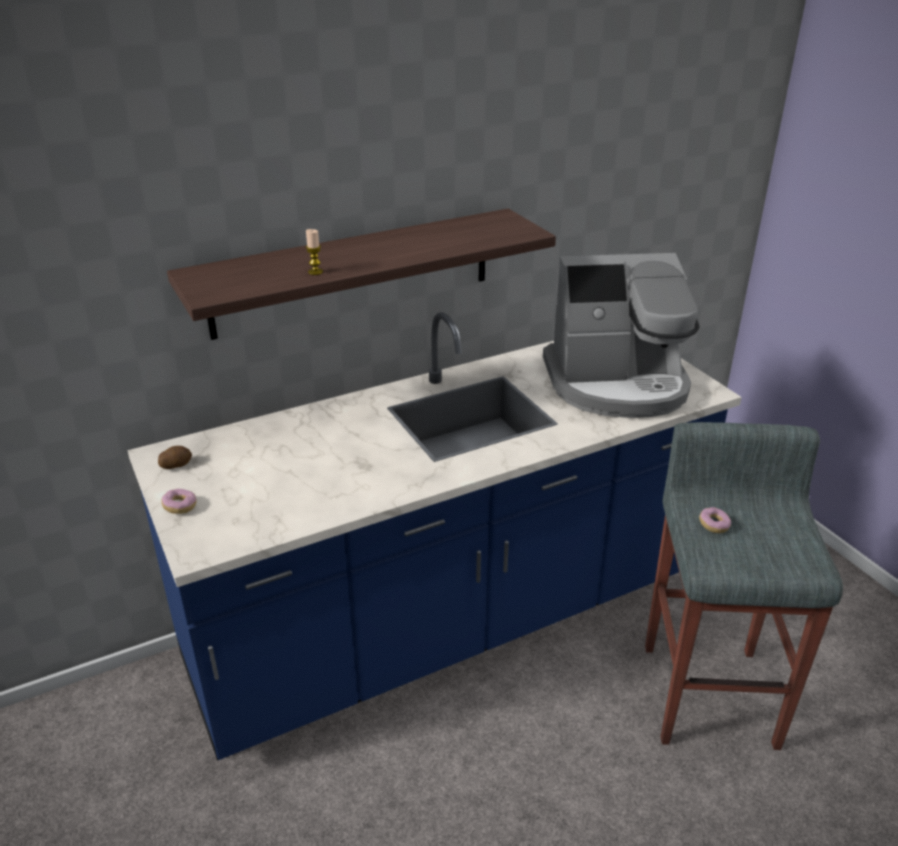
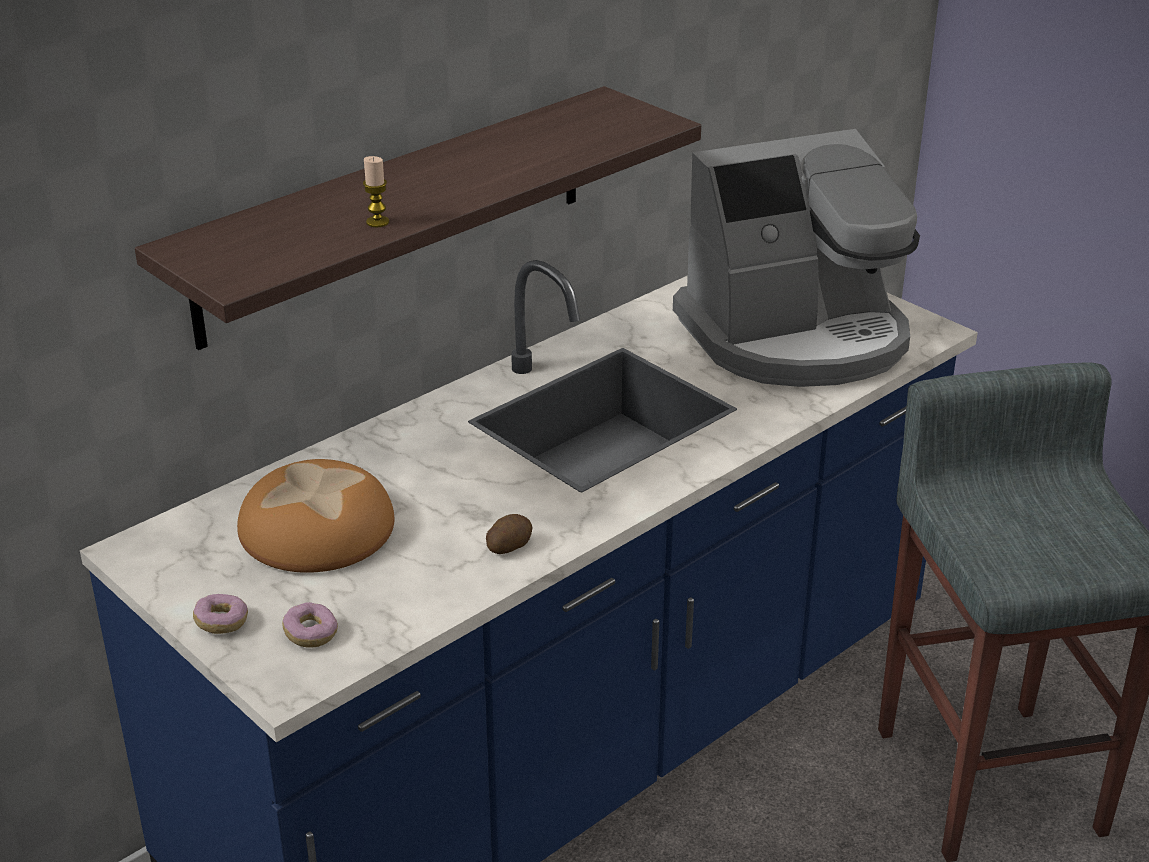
camera: 15 degrees left, 0 degrees up
(176, 465) = (176, 560): potato -> potato (508, 546)
(263, 459) = (315, 529): none -> bread
(713, 526) = (991, 524): donut -> donut (311, 635)

